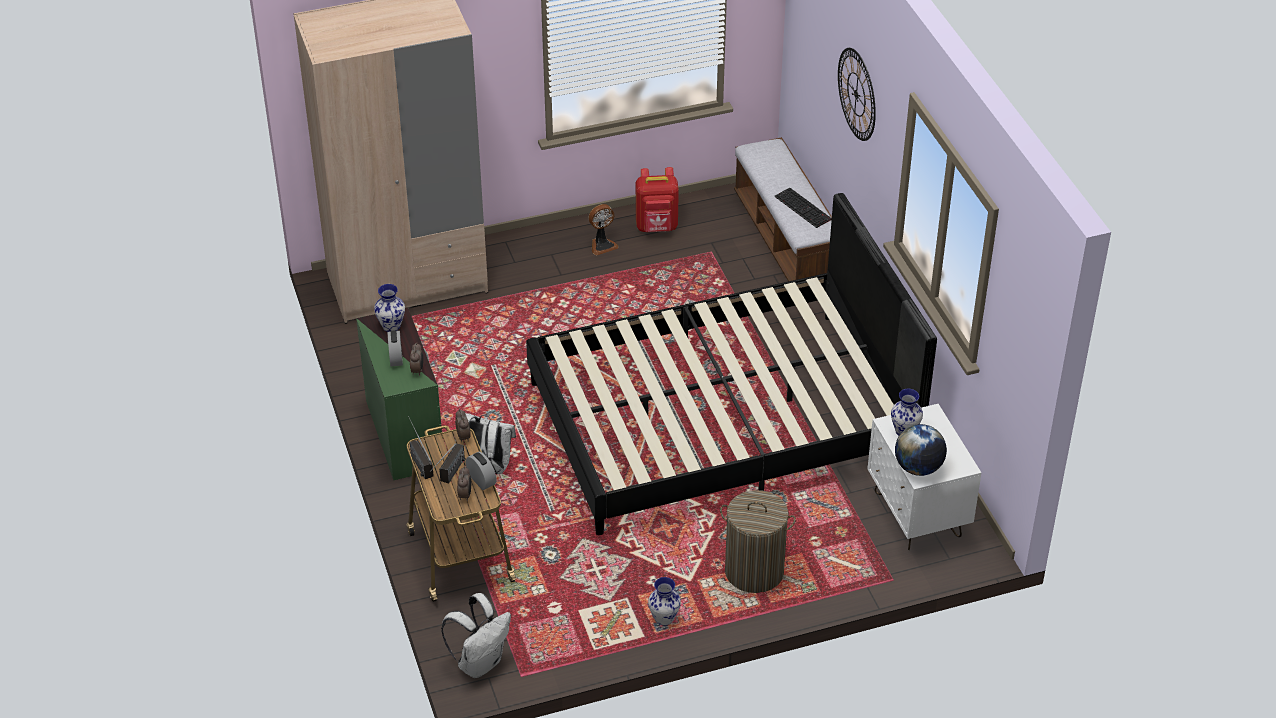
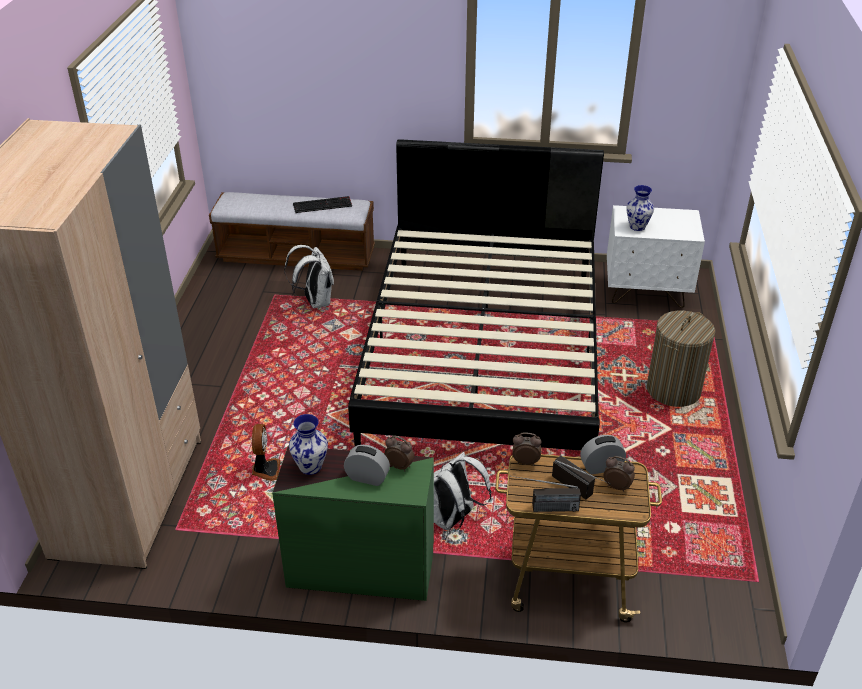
camera: 65 degrees left, 5 degrees down
(480, 662) = (729, 608): white backpack -> white backpack (315, 301)
(602, 245) = (206, 349): fan -> fan (266, 470)
(657, 227) = (215, 313): red backpack -> none
(663, 619) = (711, 459): vase -> none
(856, 94) = (359, 55): wall clock -> none
(918, 468) = (681, 232): globe -> none

